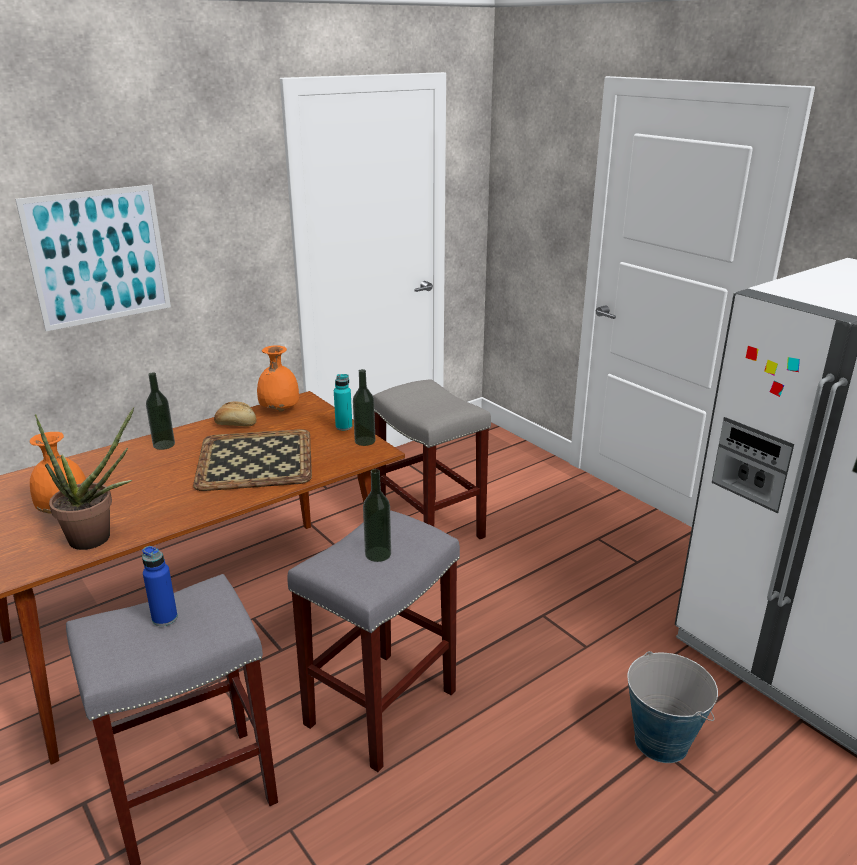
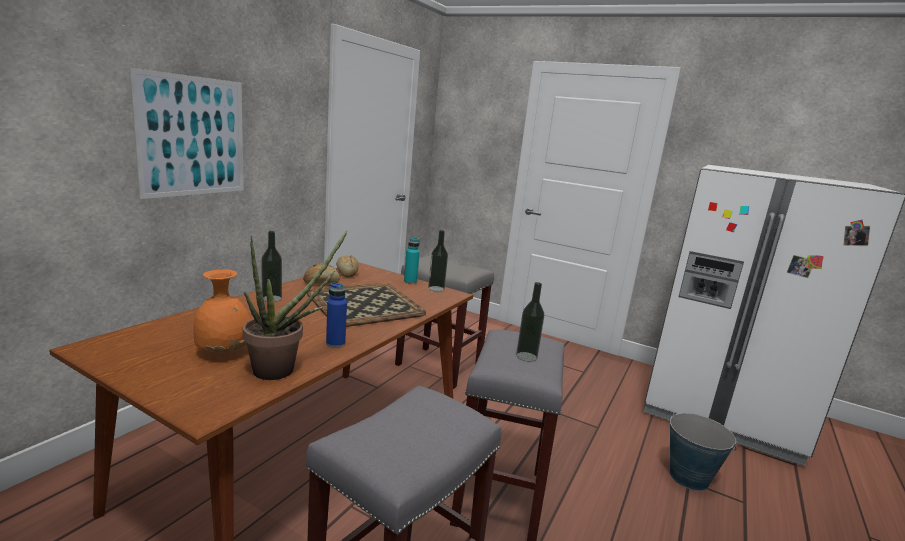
camera: 25 degrees left, 10 degrees down
(165, 618) = (410, 424): blue bottle -> blue bottle (335, 343)
(279, 410) = (347, 273): orange vase -> bread

